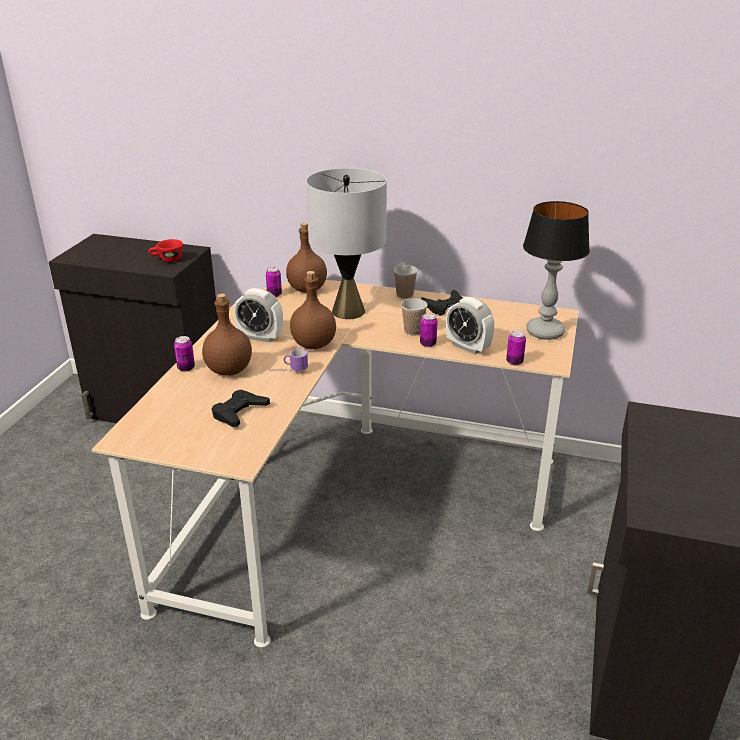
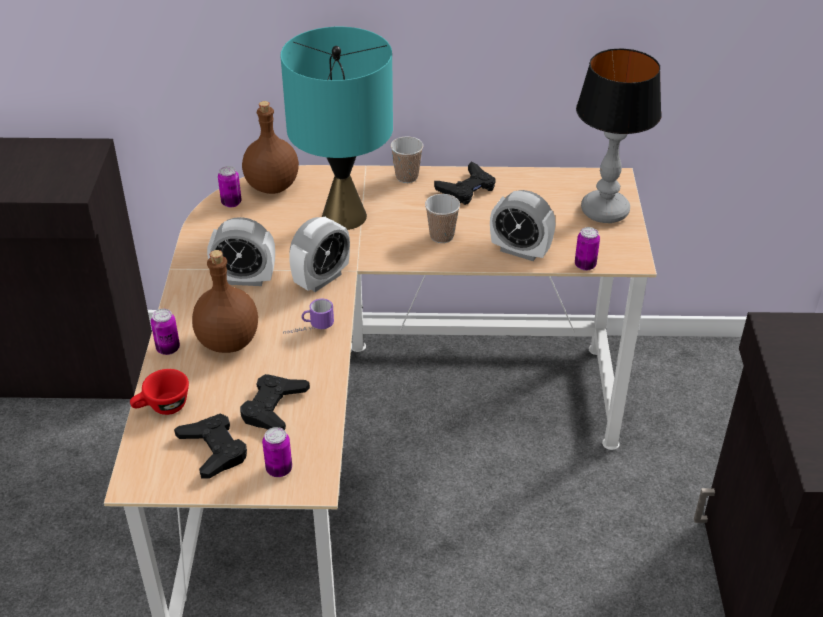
camera: 15 degrees left, 10 degrees up
(167, 260) = (62, 172): red cup -> red cup (162, 407)
(183, 430) = (213, 450): none -> black game controller
(313, 344) = (321, 279): brown bottle -> alarm clock
(348, 311) = (343, 216): grey table lamp -> turquoise table lamp
(428, 344) = (468, 254): can -> can (279, 469)

